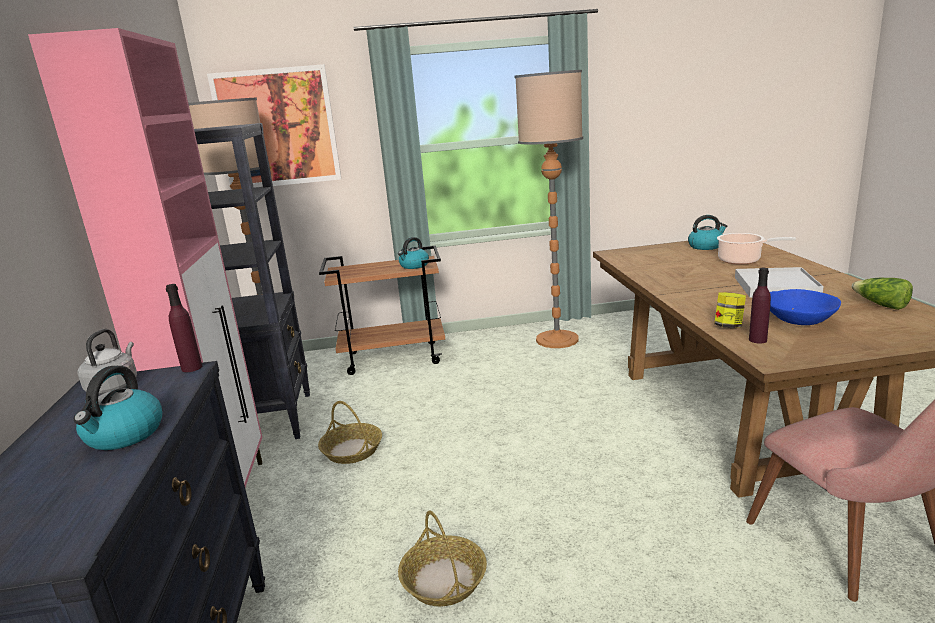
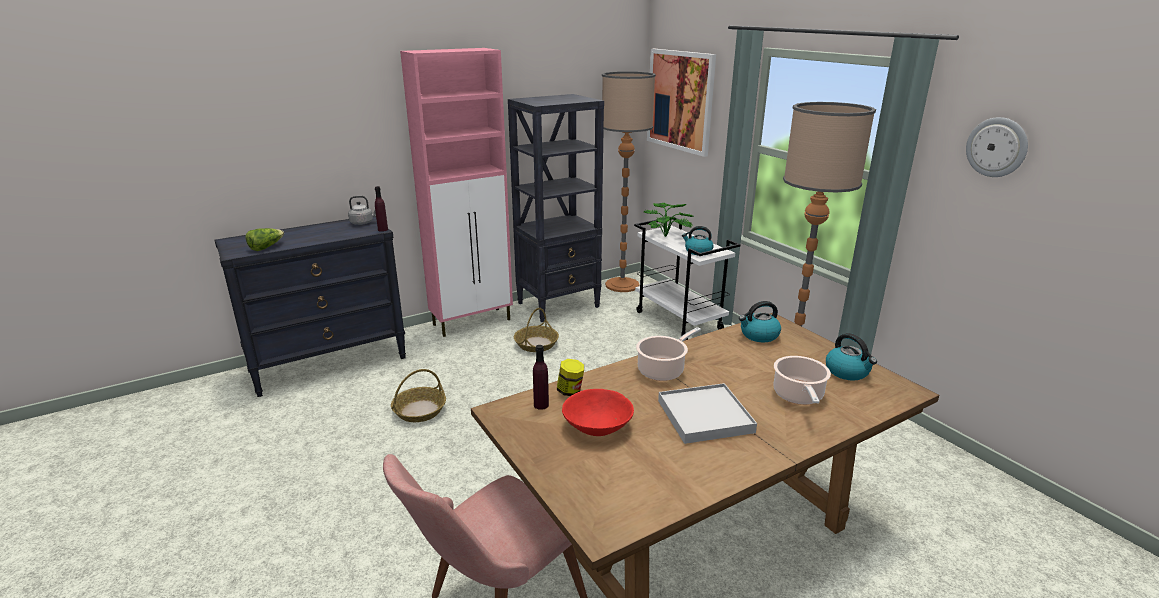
camera: 65 degrees right, 5 degrees up
(124, 435) = (314, 238): kettle -> kettle (759, 335)
(356, 271) = (668, 236): none -> potted plant
(394, 358) = (679, 321): brown cart -> white cart
(629, 87) = (997, 147): none -> wall clock
(690, 291) = (663, 370): none -> cooking pot
(798, 321) = (598, 426): blue bowl -> red bowl
(881, 305) = (670, 480): lettuce -> lettuce (266, 247)

